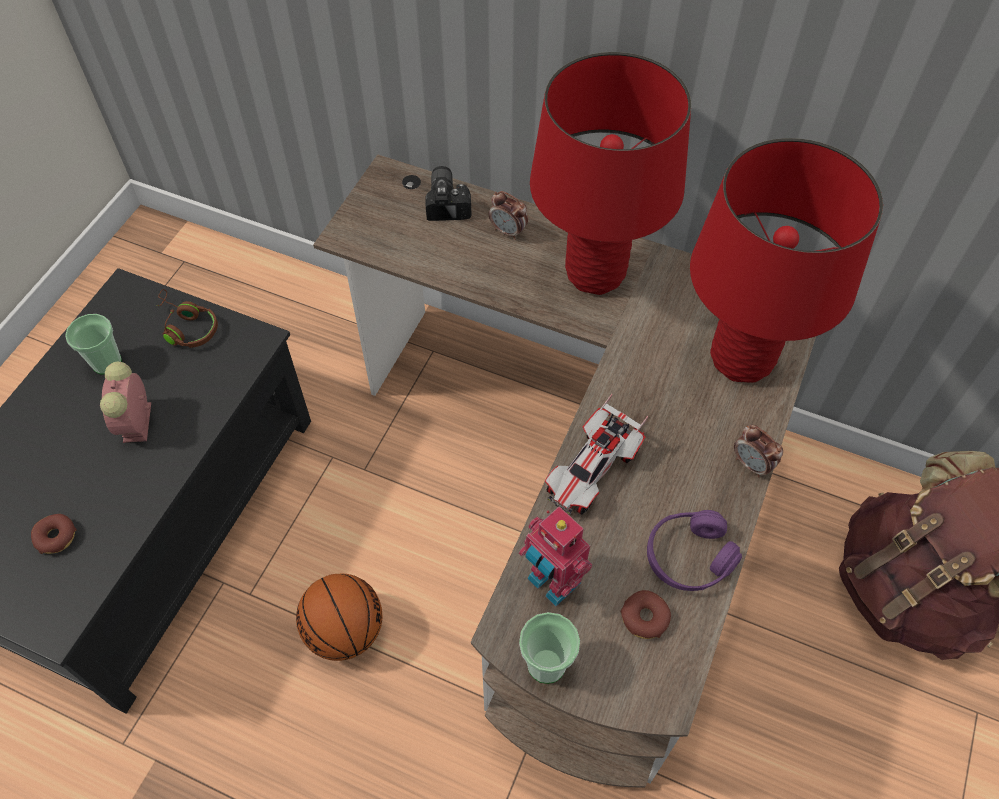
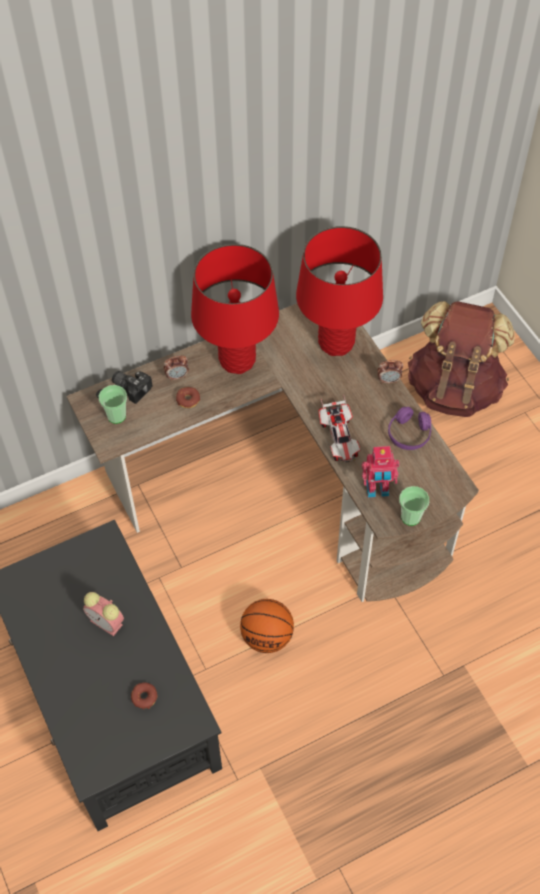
camera: 50 degrees left, 0 degrees up
(107, 362) = (50, 616): cup -> cup (116, 416)
(186, 327) = (64, 565): brown headphones -> none
(645, 618) = (421, 469): donut -> donut (188, 400)

